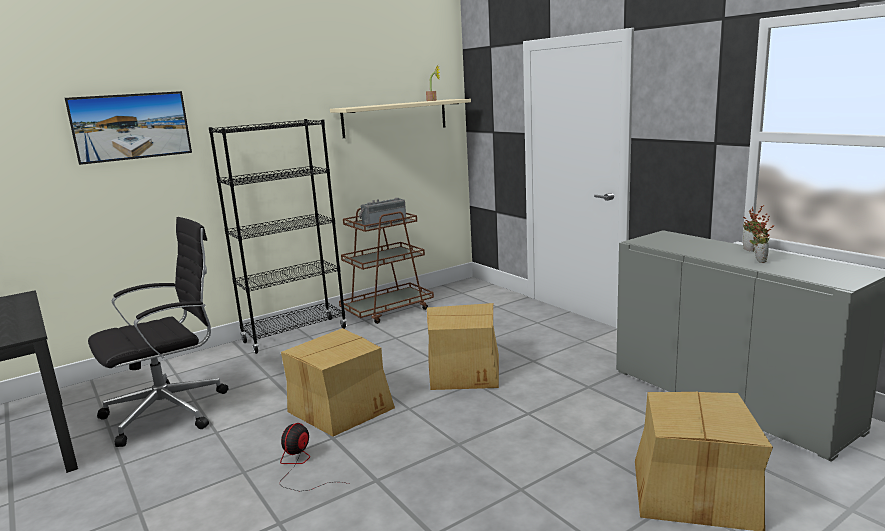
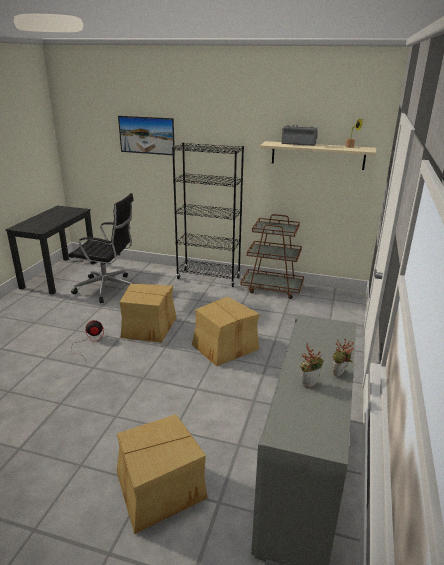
camera: 50 degrees right, 10 degrees up
(383, 223) = (275, 229): radio -> radio (298, 144)

